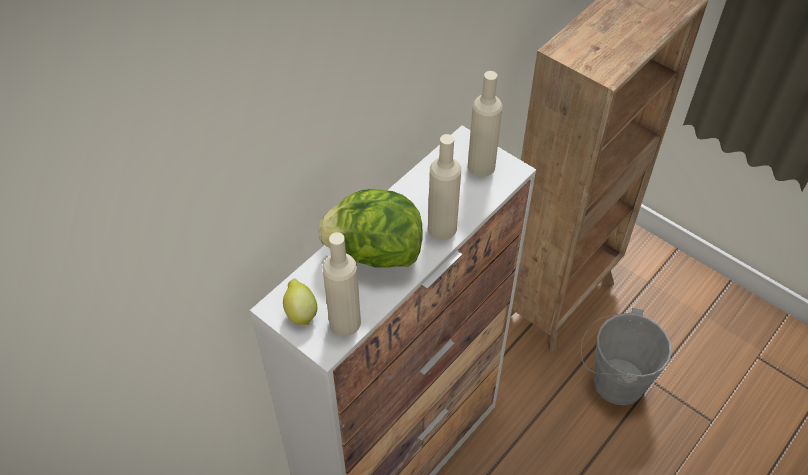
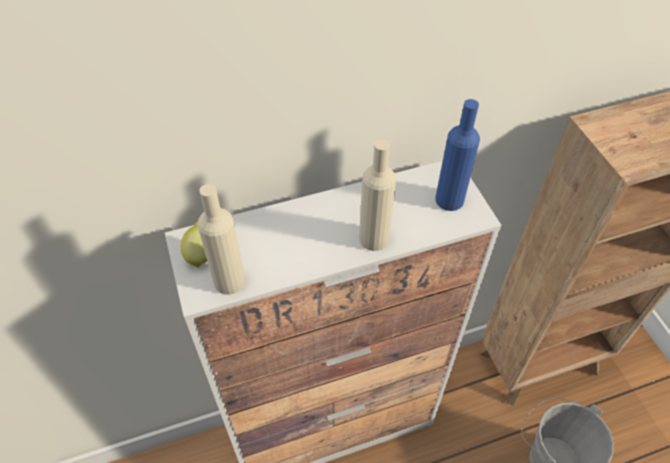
camera: 30 degrees right, 0 degrees up
(374, 253) = (298, 233): lettuce -> none
(481, 166) = (449, 200): beige bottle -> blue bottle

